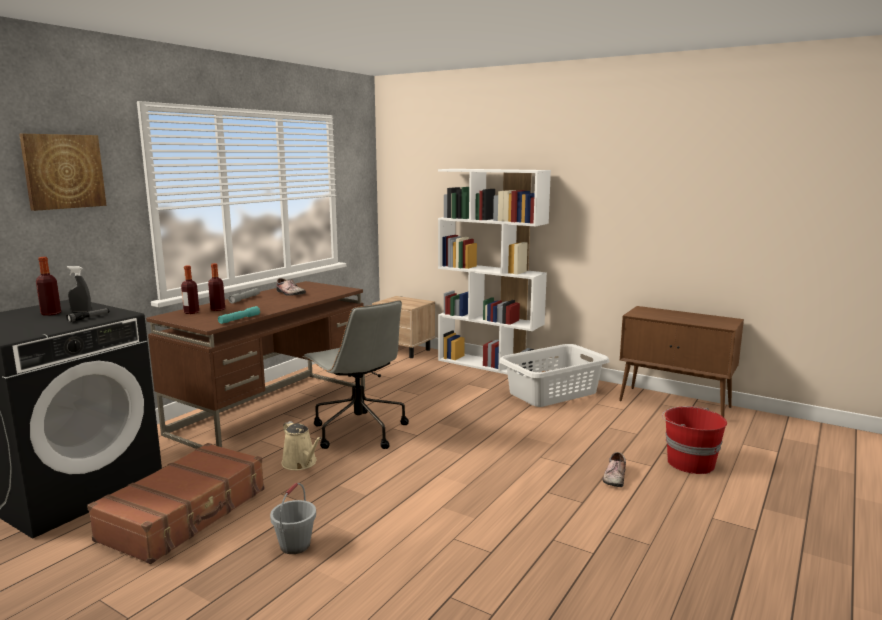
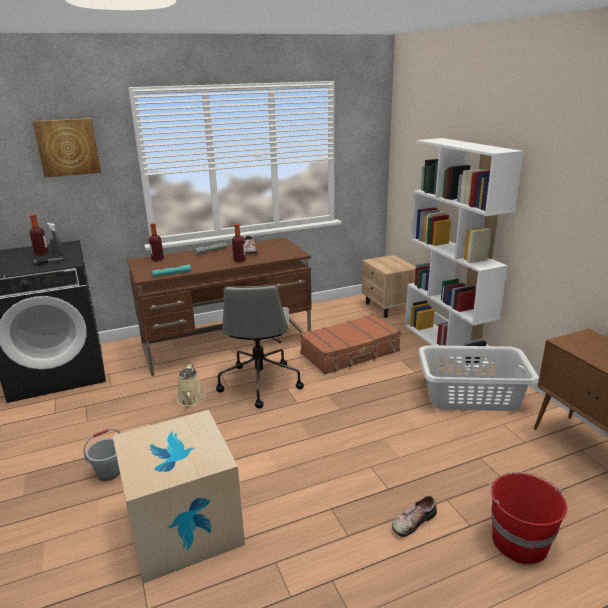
camera: 35 degrees right, 10 degrees up
(186, 514) = (85, 417): brown suitcase -> brown suitcase (350, 353)
(218, 309) = (177, 260): bottle -> bottle (239, 261)
(440, 551) = (183, 527): none -> cardboard box

